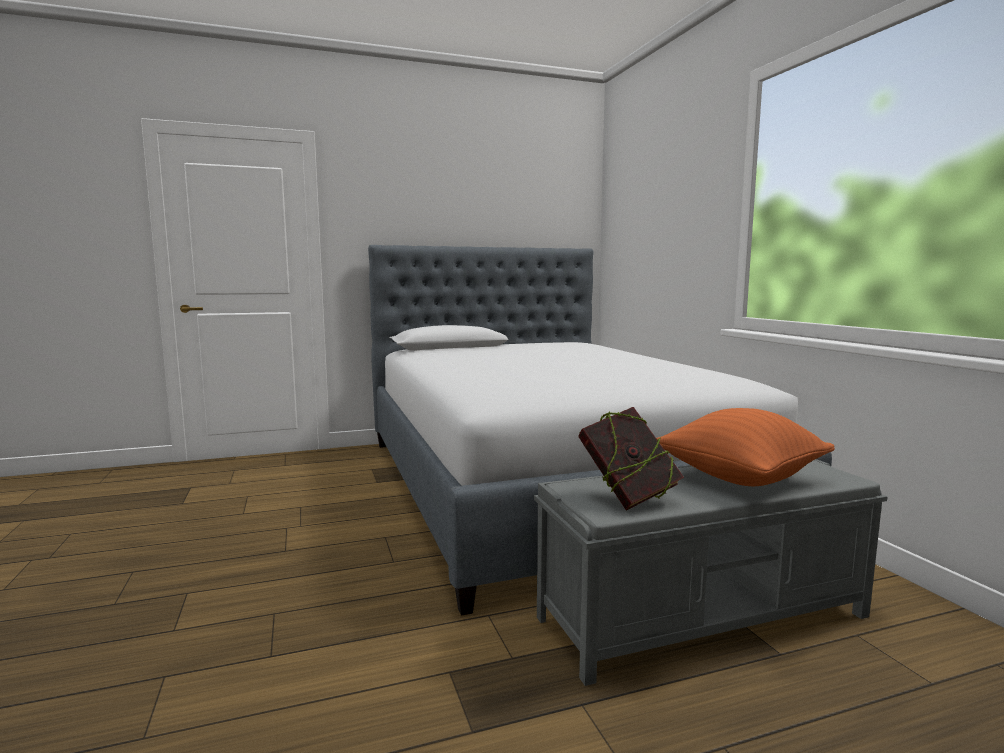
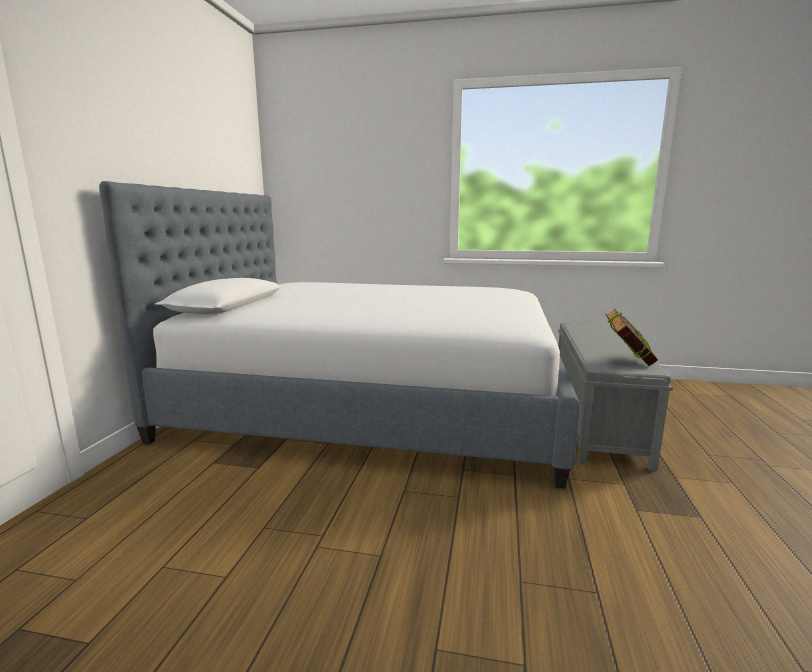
camera: 60 degrees left, 5 degrees up
(740, 478) = (601, 339): orange pillow -> none

